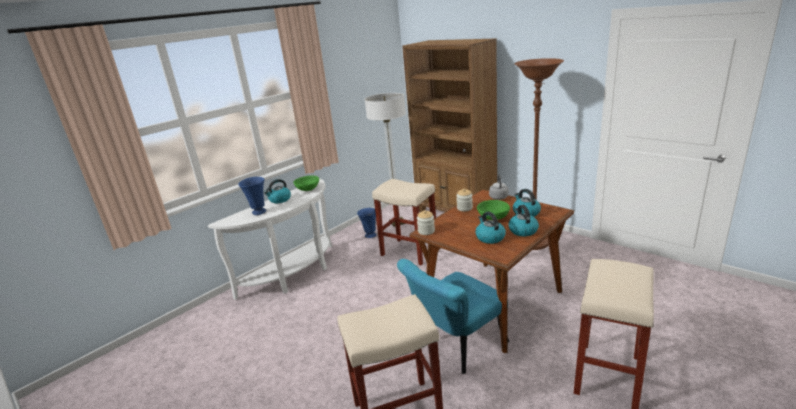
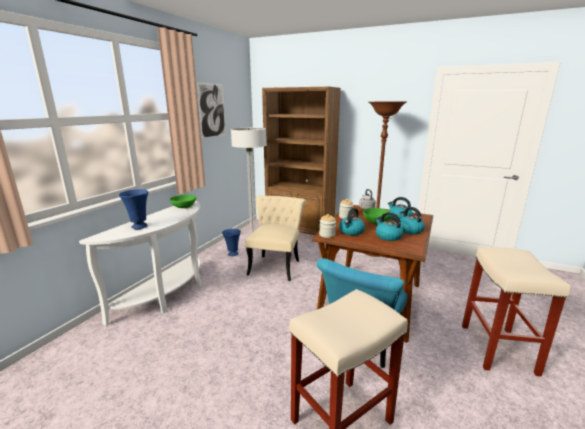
camera: 20 degrees left, 5 degrees down
(279, 200) = (158, 216): kettle -> kettle (351, 231)
(347, 77) = (212, 110): none -> picture
(410, 252) = (276, 265): beige stool -> beige chair

